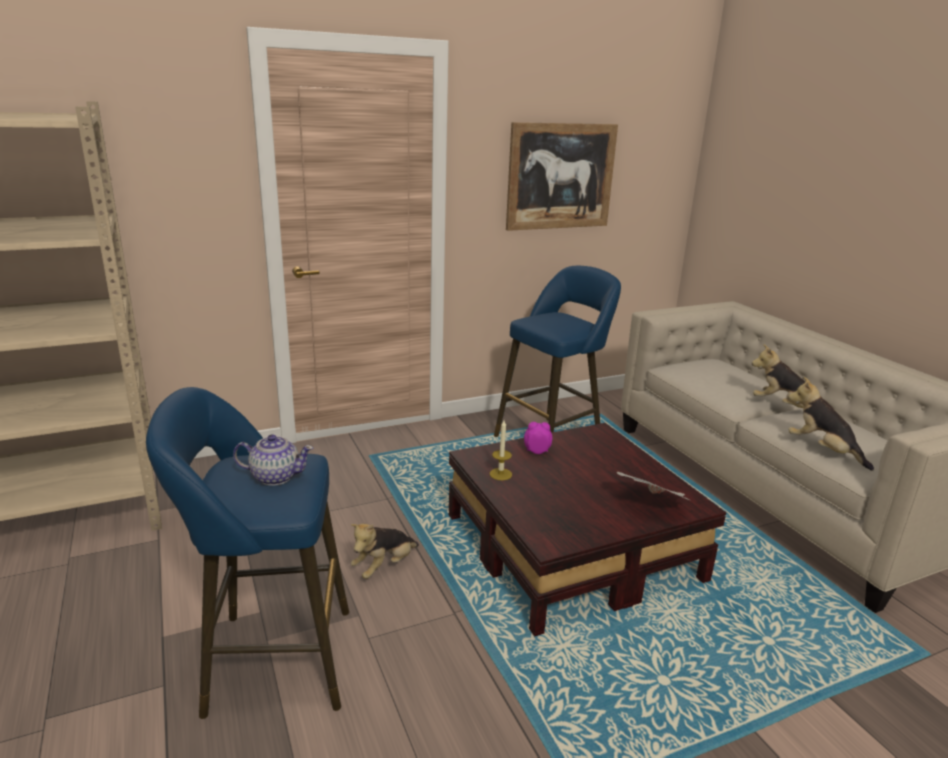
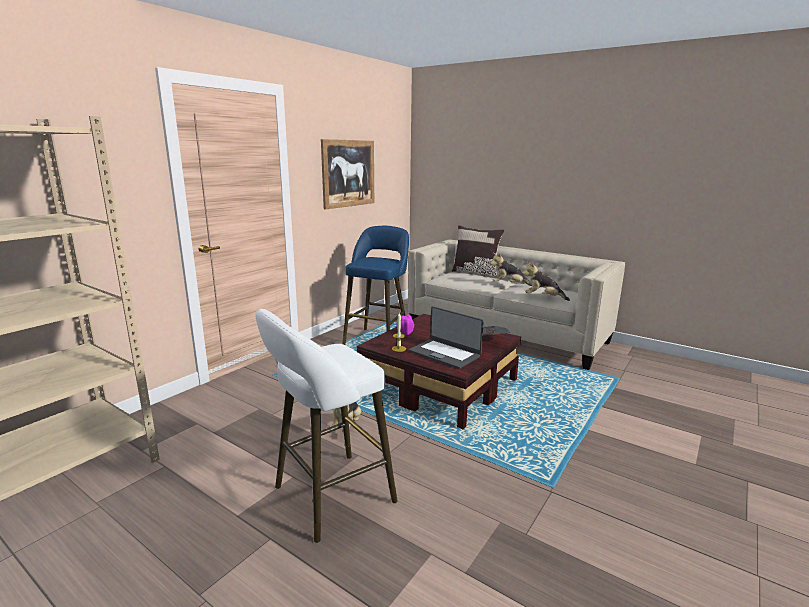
camera: 30 degrees left, 5 degrees down
(270, 660) = (328, 497): blue stool -> white stool
(275, 476) = (335, 356): teapot -> none
(559, 504) = (445, 353): none -> laptop
(752, 370) = (476, 273): none -> pillow

